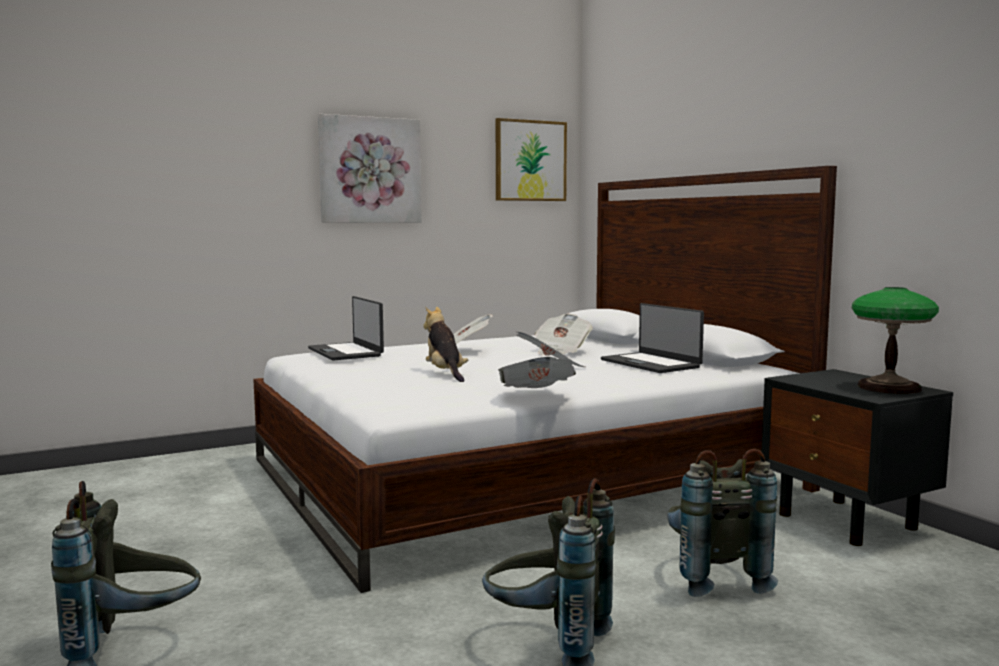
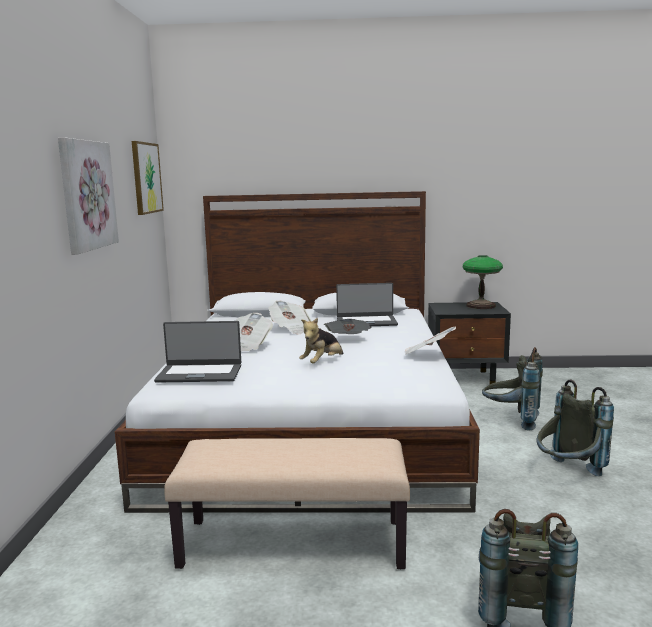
camera: 60 degrees left, 5 degrees up
(235, 523) = (294, 543): none -> beige bench
(445, 374) = (322, 363): plush toy -> plush toy turned 60 degrees counterclockwise

